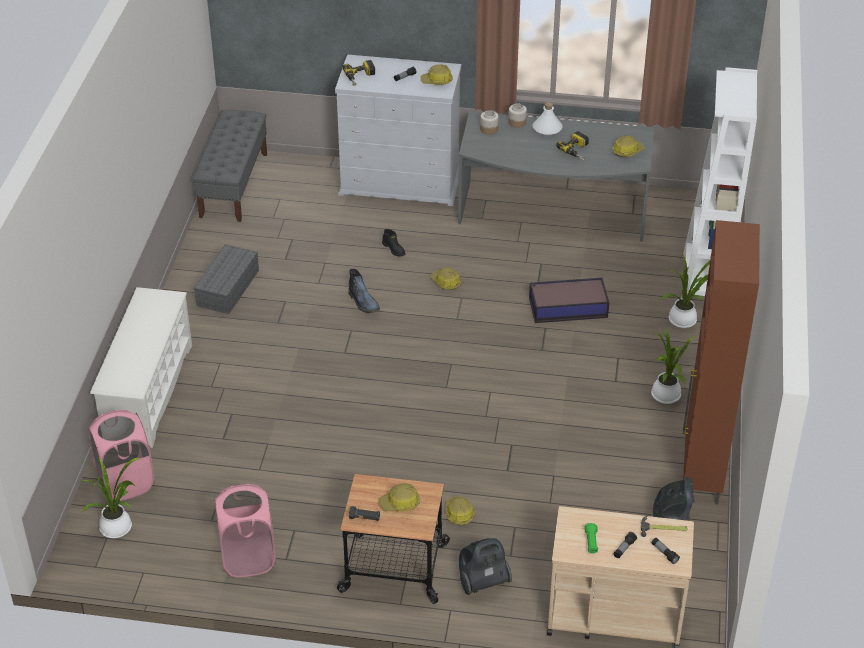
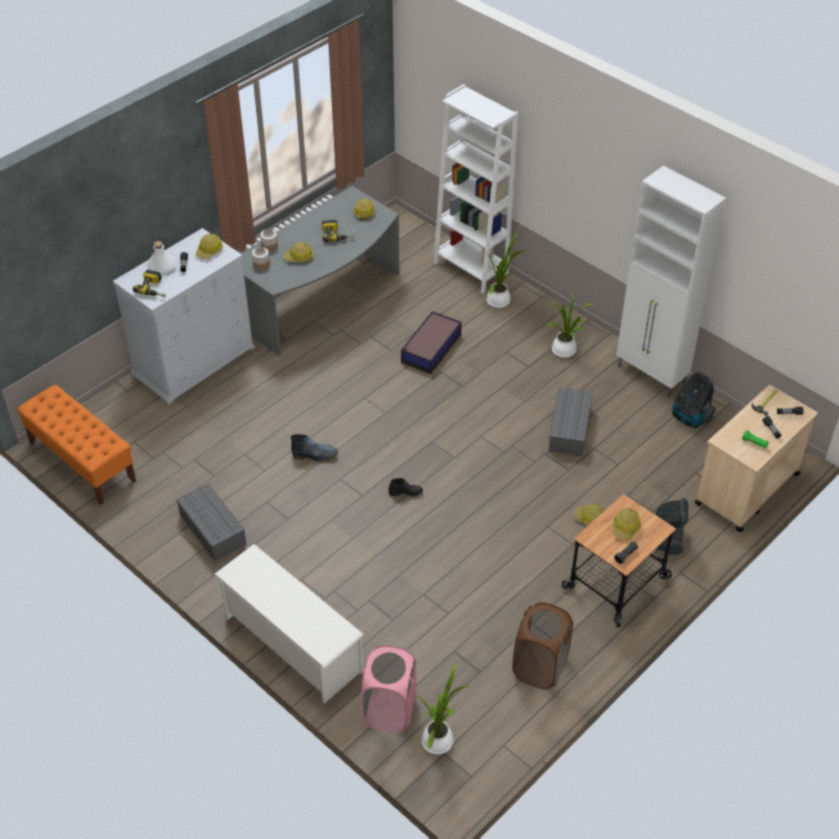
camera: 55 degrees left, 5 degrees up
(234, 185) = (81, 461): grey bench -> orange bench
(248, 558) = (540, 667): pink laundry basket -> brown laundry basket
(394, 249) = (270, 405): black boot -> black boot (405, 492)
(446, 282) = (339, 397): hard hat -> hard hat (299, 257)
(547, 128) = (294, 235): white bottle -> white bottle (162, 266)
(560, 448) = (570, 430): none -> grey storage box
(701, 474) = (651, 375): brown cabinet -> white cabinet

